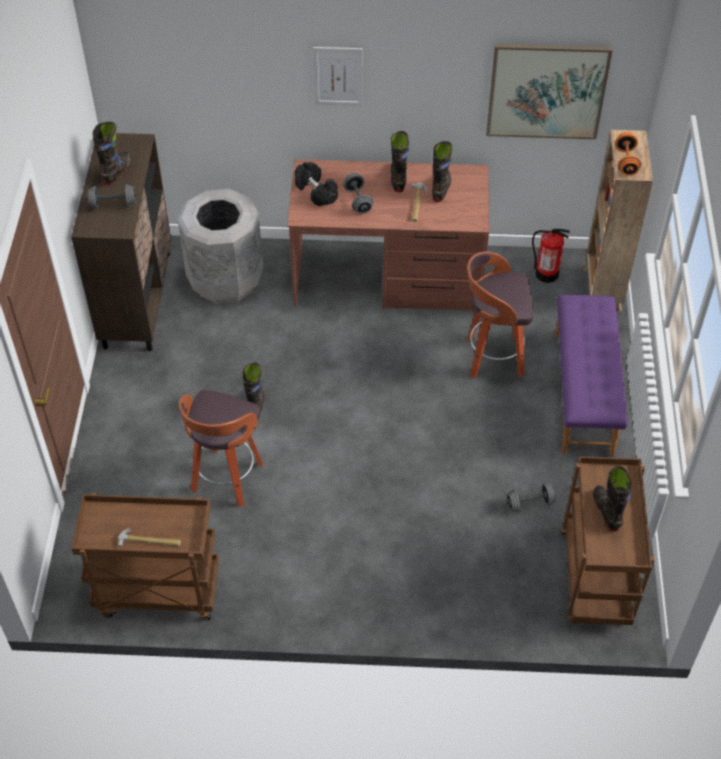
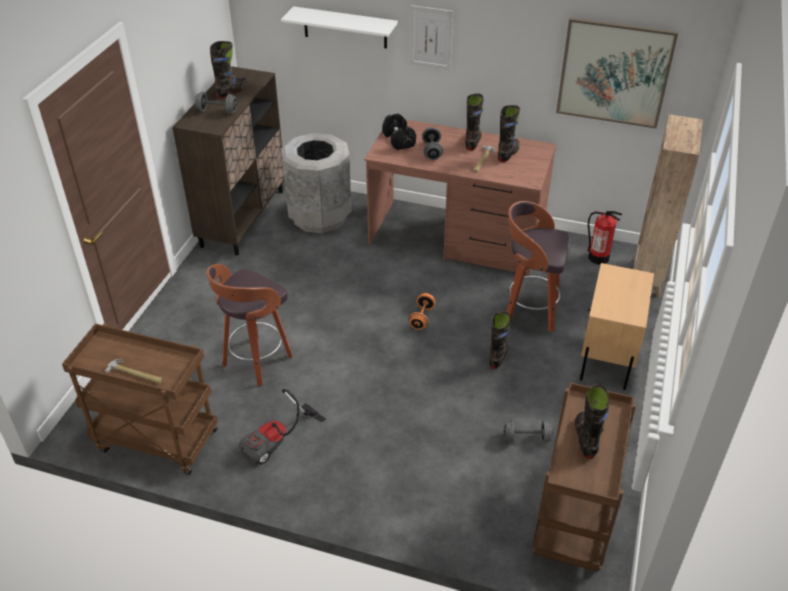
camera: 15 degrees right, 10 degrees down
(234, 75) = (345, 27): none -> white shelf
(256, 403) = (307, 309): black boot -> black boot (498, 356)
(285, 564) = (278, 442): none -> vacuum cleaner
(584, 392) = (607, 355): purple bench -> beige nightstand
(626, 162) = (676, 138): orange dumbbell -> orange dumbbell (422, 318)

